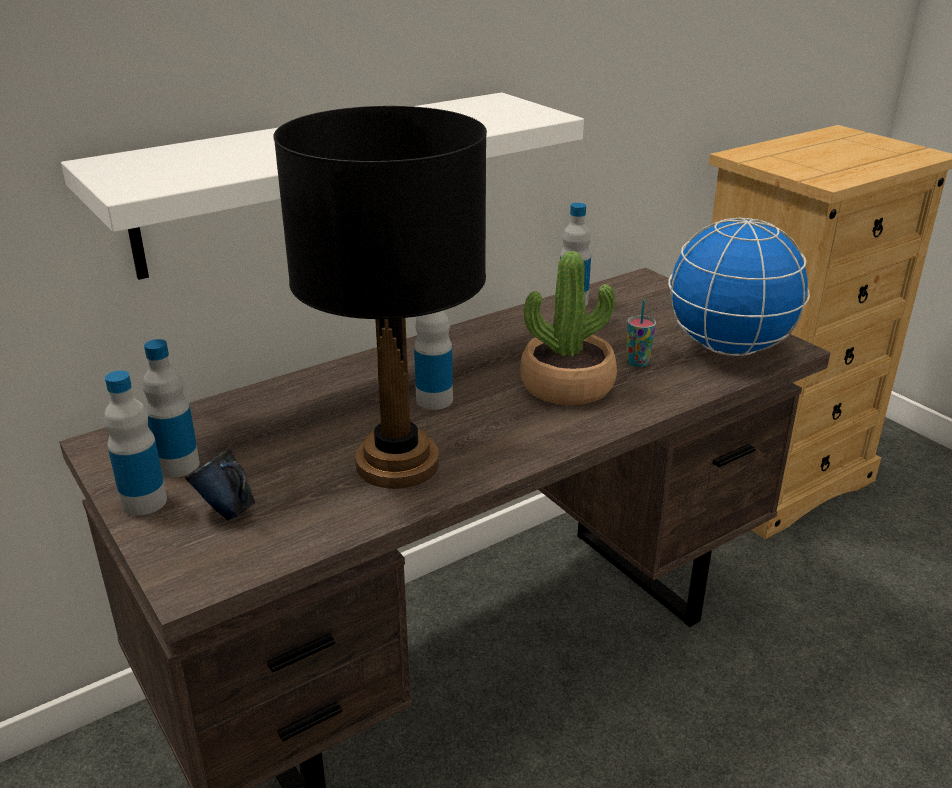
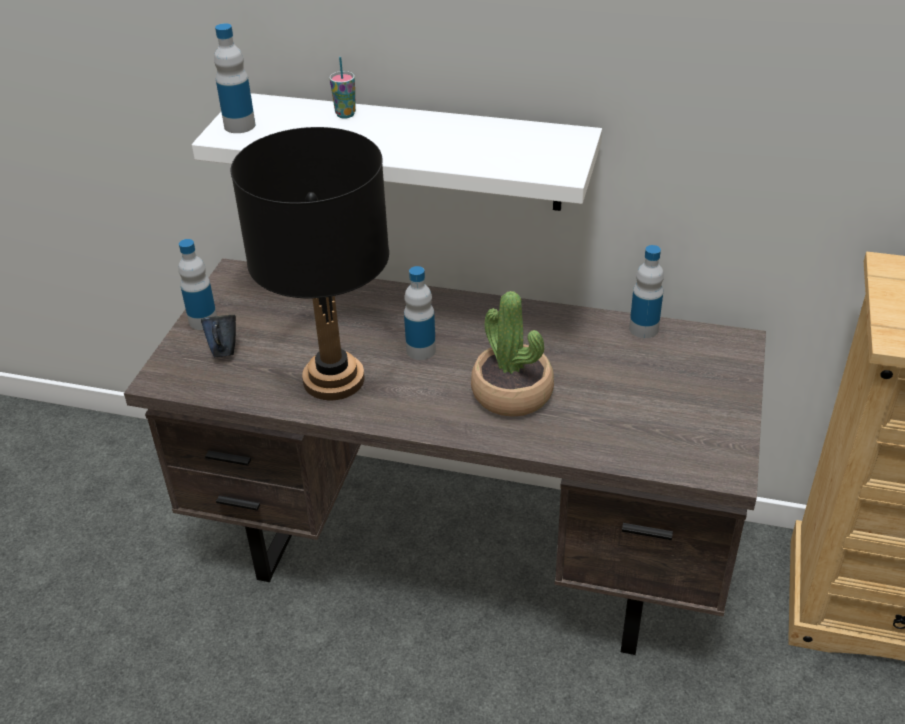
camera: 50 degrees right, 10 degrees up
(178, 465) = (244, 308): bottle -> bottle (239, 125)
(637, 362) = (591, 407): cup -> cup (345, 114)
(729, 348) = (680, 441): globe -> none

